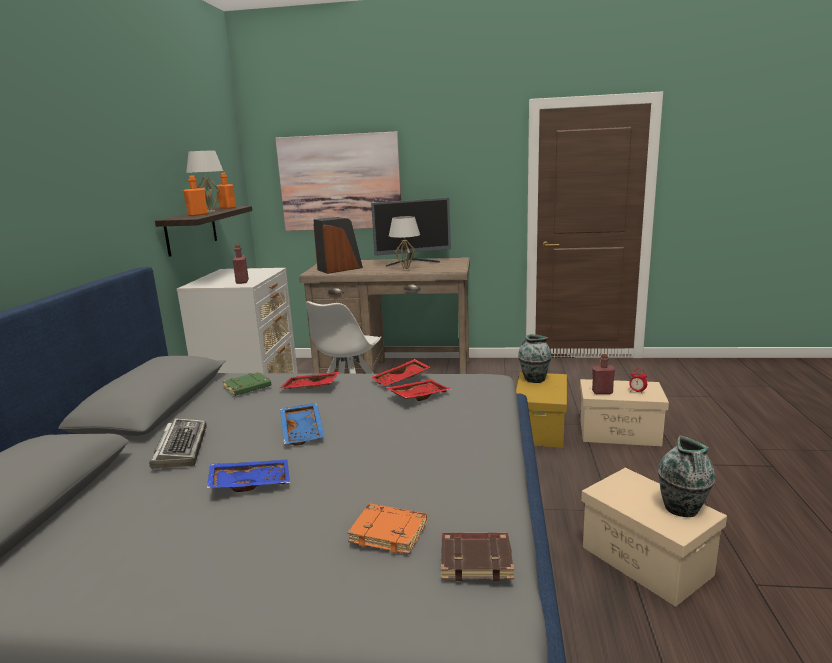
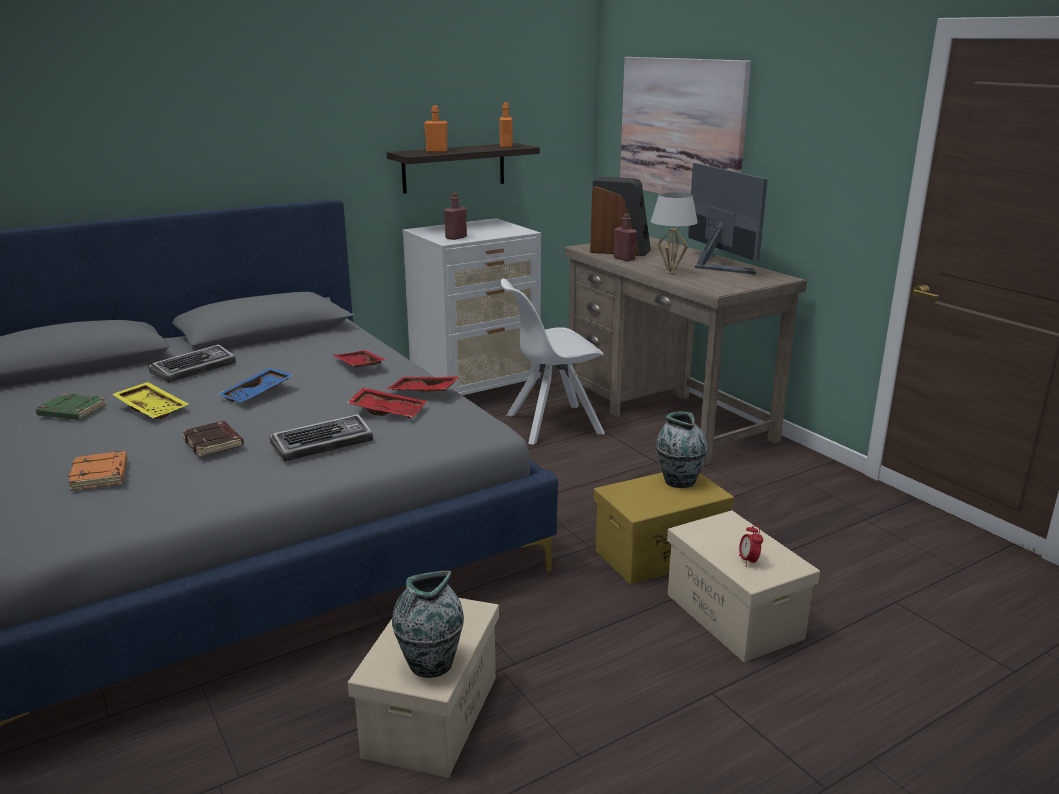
camera: 50 degrees right, 5 degrees up
(210, 211) = (468, 149): white table lamp -> none
(247, 387) = (328, 345): green book -> green book (71, 412)
(250, 482) = (153, 408): blue tray -> yellow tray
(412, 262) = (716, 265): monitor -> monitor turned 150 degrees counterclockwise
(446, 428) = (323, 444): none -> keyboard
(477, 560) = (80, 519): brown book -> brown book (214, 443)
(602, 392) = (707, 536): red bottle -> red bottle (624, 259)

